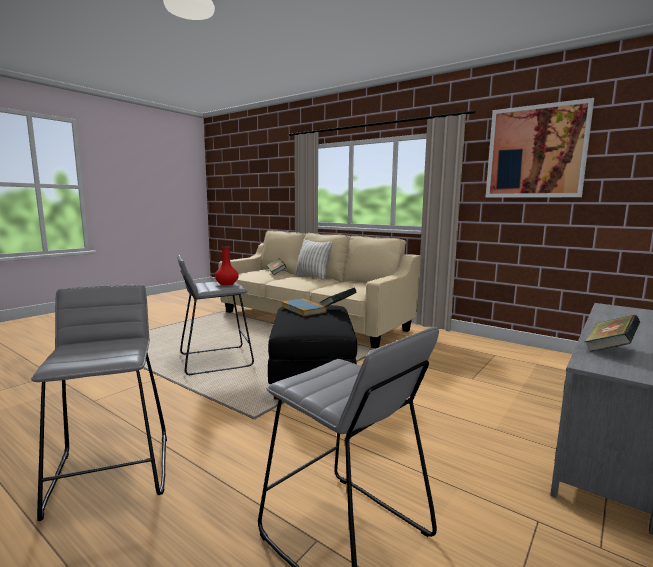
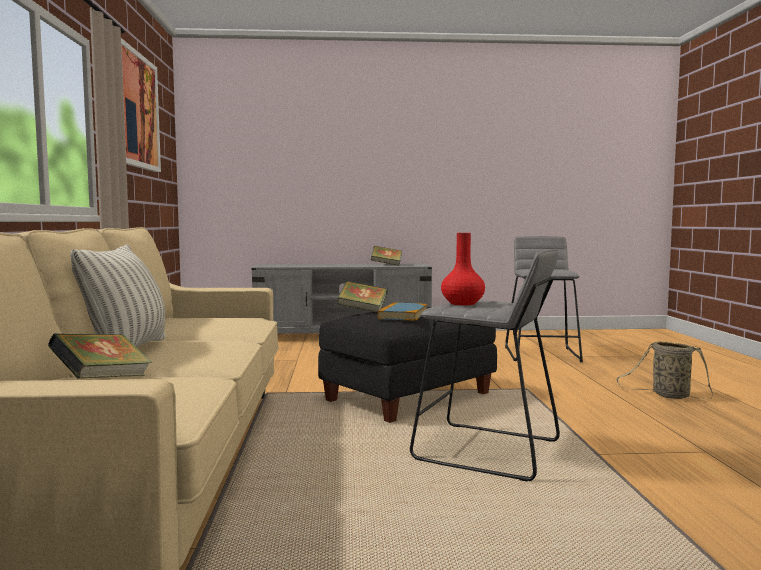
camera: 130 degrees left, 5 degrees down
(112, 473) = (668, 395): grey stool -> basket

